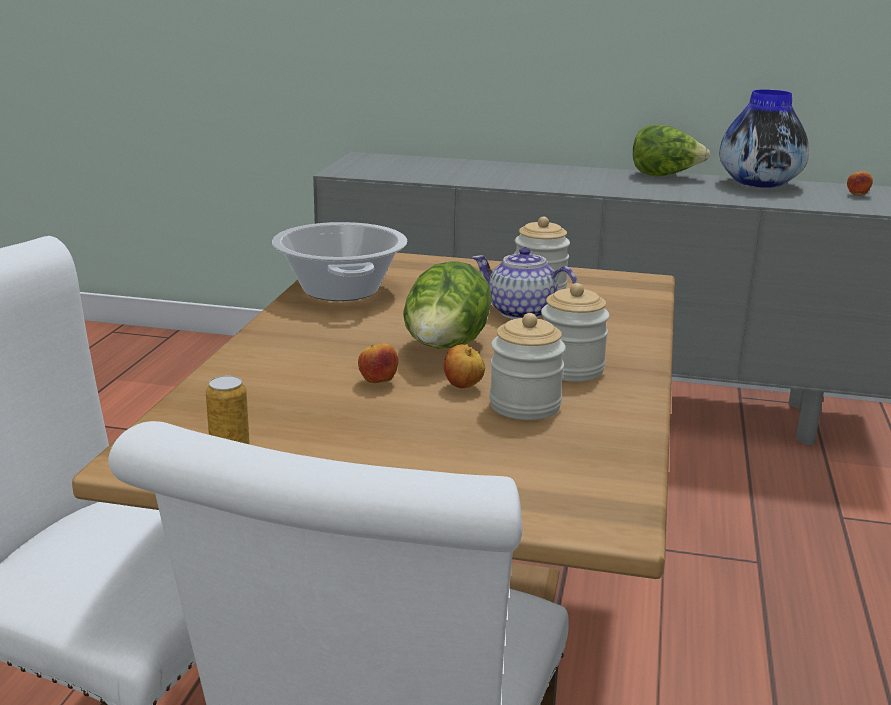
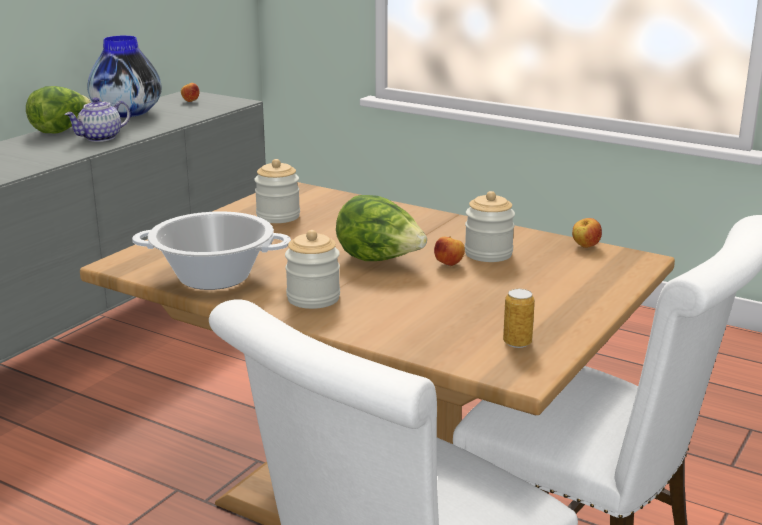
camera: 70 degrees left, 0 degrees up
(377, 382) = (426, 287): apple -> apple (585, 246)
(520, 312) = (323, 229): teapot -> teapot (100, 138)
(571, 369) = (438, 234): jar -> jar (313, 298)

